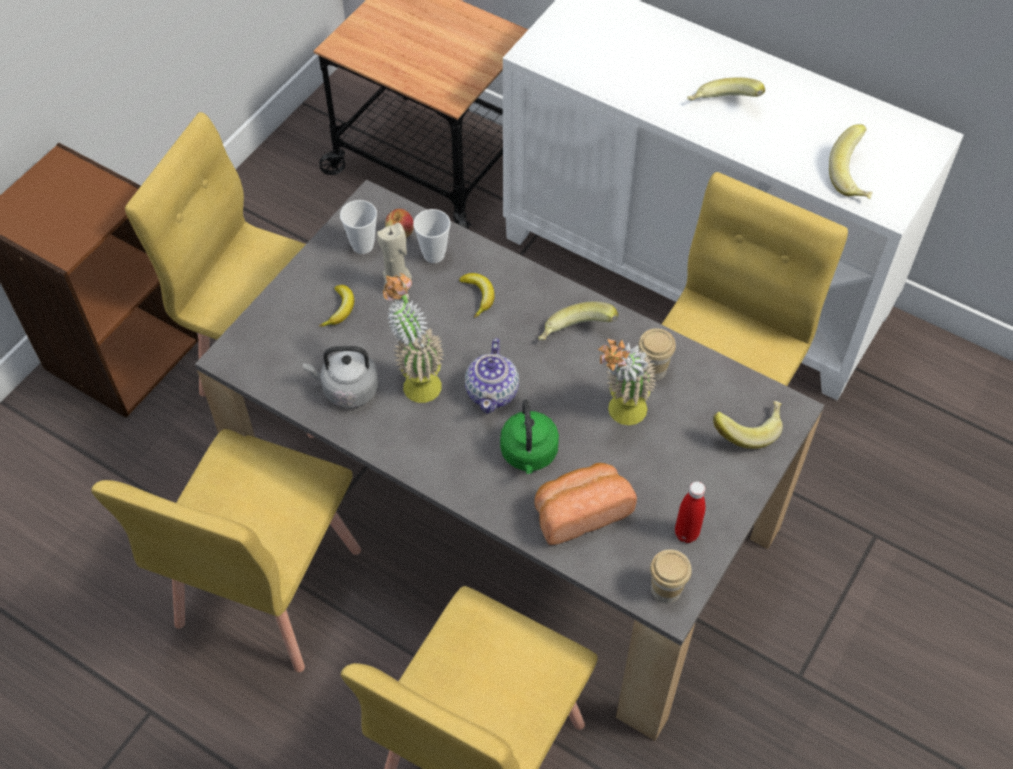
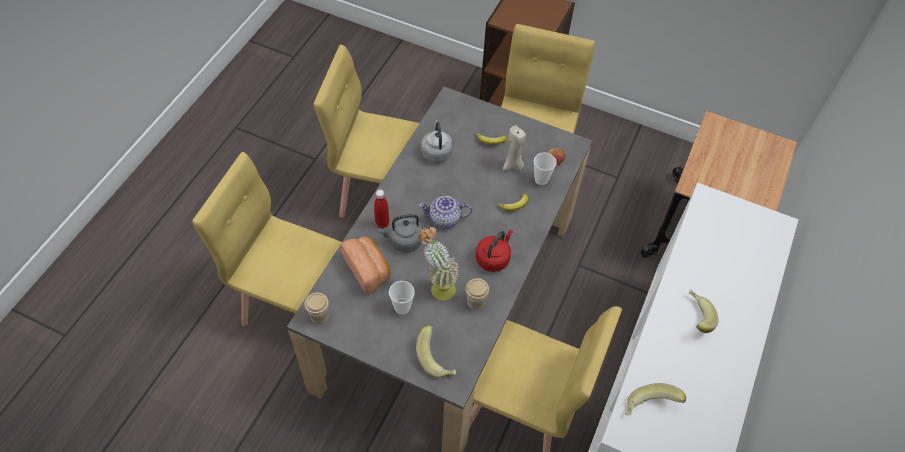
camera: 80 degrees right, 0 degrees up
(362, 246) = (540, 145): cup -> cup (402, 308)
(416, 380) = (448, 182): potted plant -> none
(529, 454) = (404, 241): green kettle -> grey kettle
(576, 336) = (493, 258): banana -> red kettle
(686, 533) = (357, 326): red bottle -> red bottle (382, 223)

